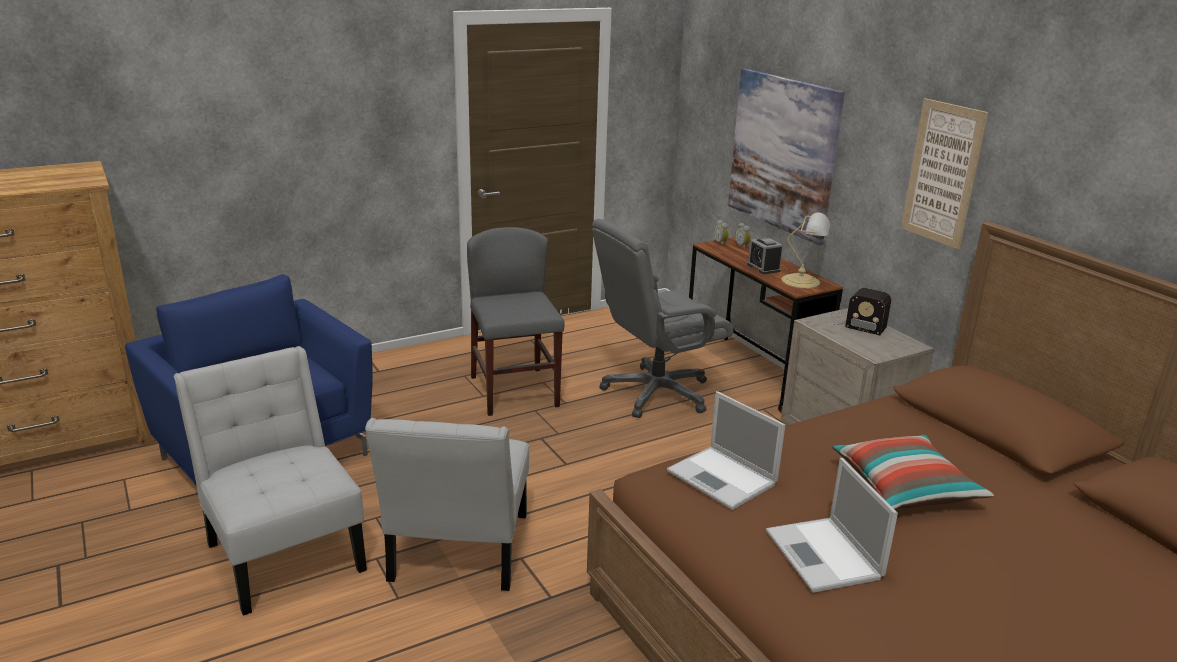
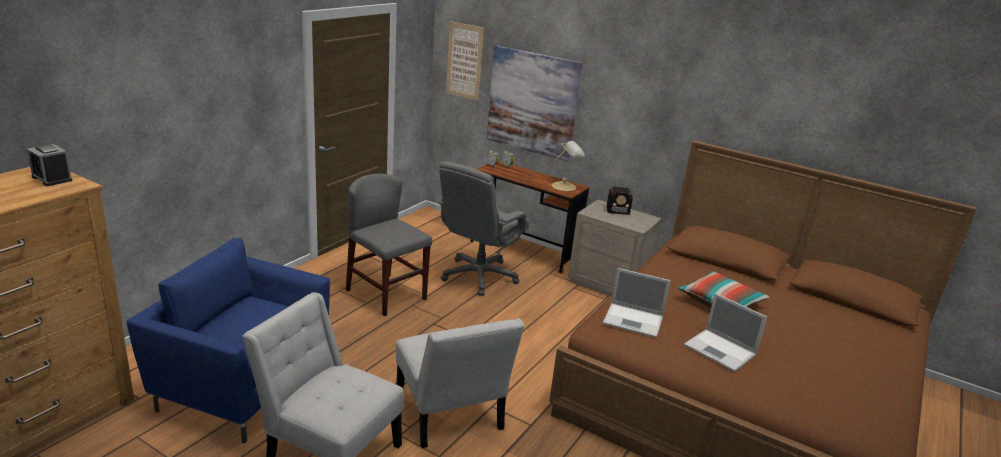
camera: 30 degrees left, 0 degrees up
(763, 268) = (534, 180): alarm clock -> alarm clock (52, 178)
(942, 173) = (658, 112): picture -> picture (464, 61)

